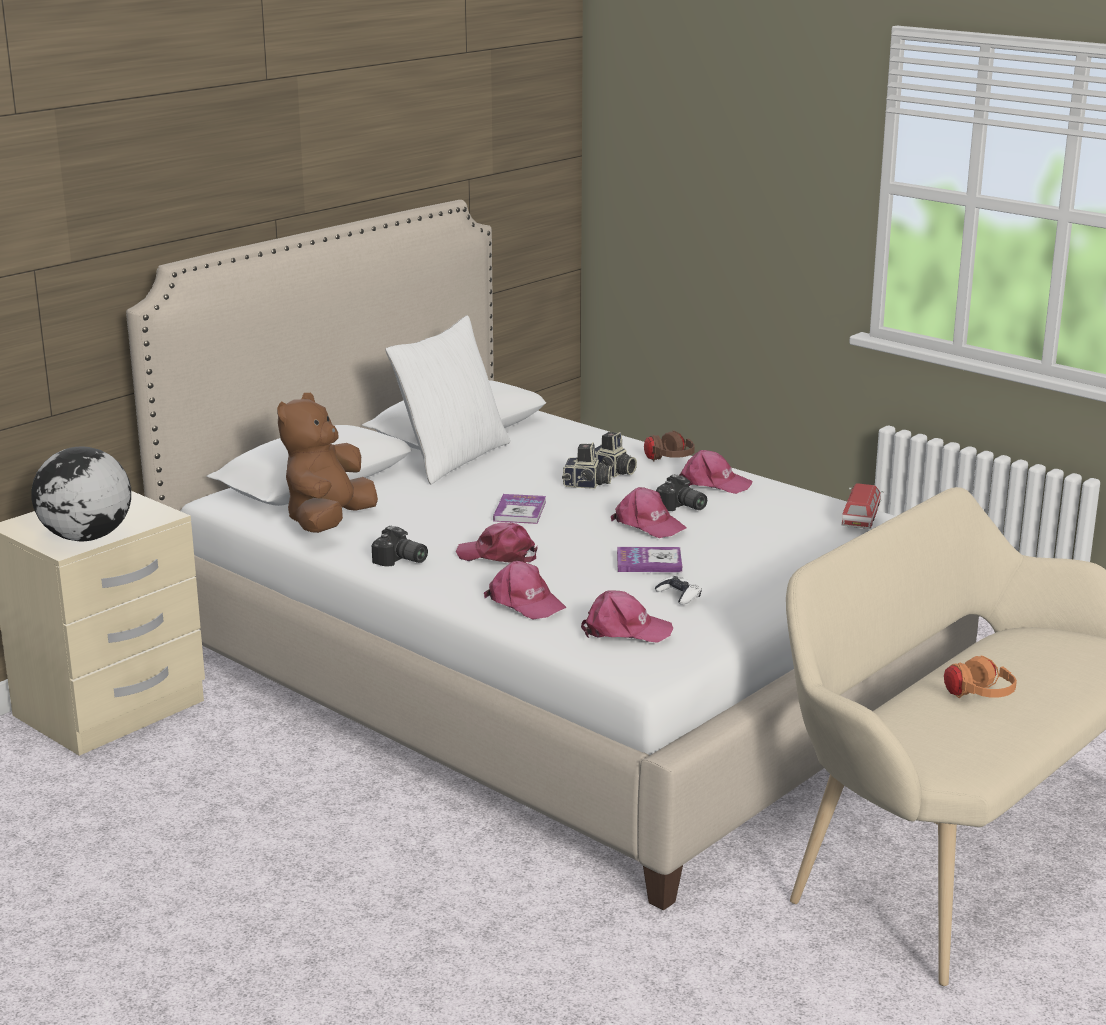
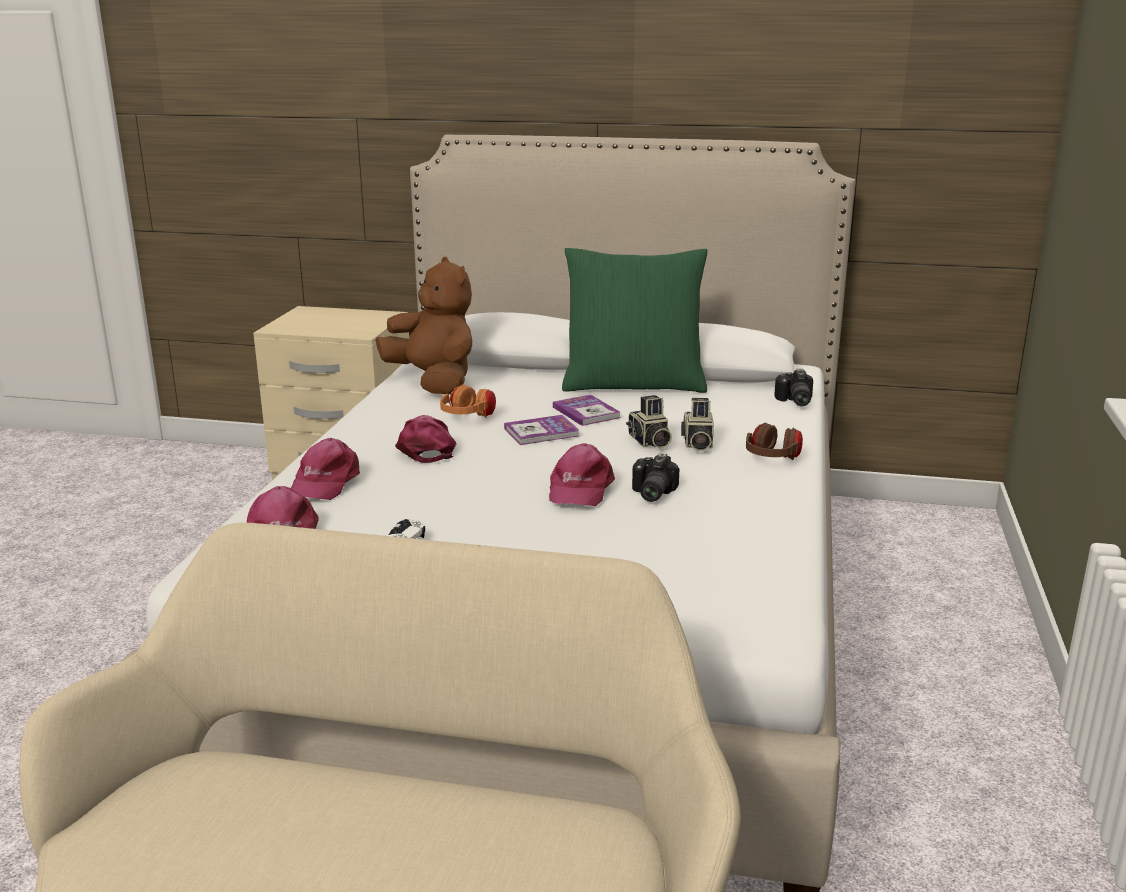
camera: 60 degrees right, 0 degrees up
(85, 538) = (299, 328): globe -> none
(328, 523) = (434, 382): brown plush toy -> brown plush toy turned 60 degrees clockwise
(400, 561) = (378, 421): camera -> camera (794, 401)
(452, 459) = (633, 384): white pillow -> green pillow
(649, 562) = (473, 509): book -> book (586, 412)
(713, 483) = (742, 493): pink cap -> none
(861, 518) = (759, 594): toy car -> none
(979, 697) = (337, 829): orange headphones -> orange headphones (467, 418)

